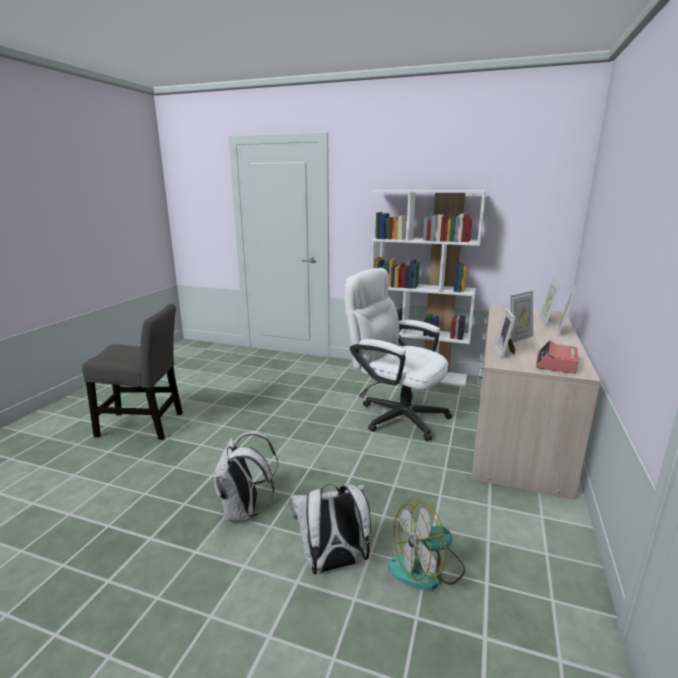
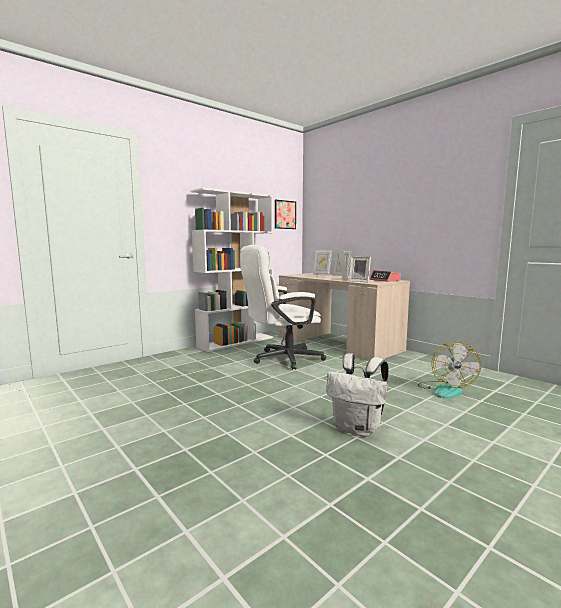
camera: 60 degrees left, 10 degrees down
(144, 425) = (127, 462): grey chair -> none
(332, 564) = (432, 411): white backpack -> none
(541, 213) = (285, 214): none -> picture

